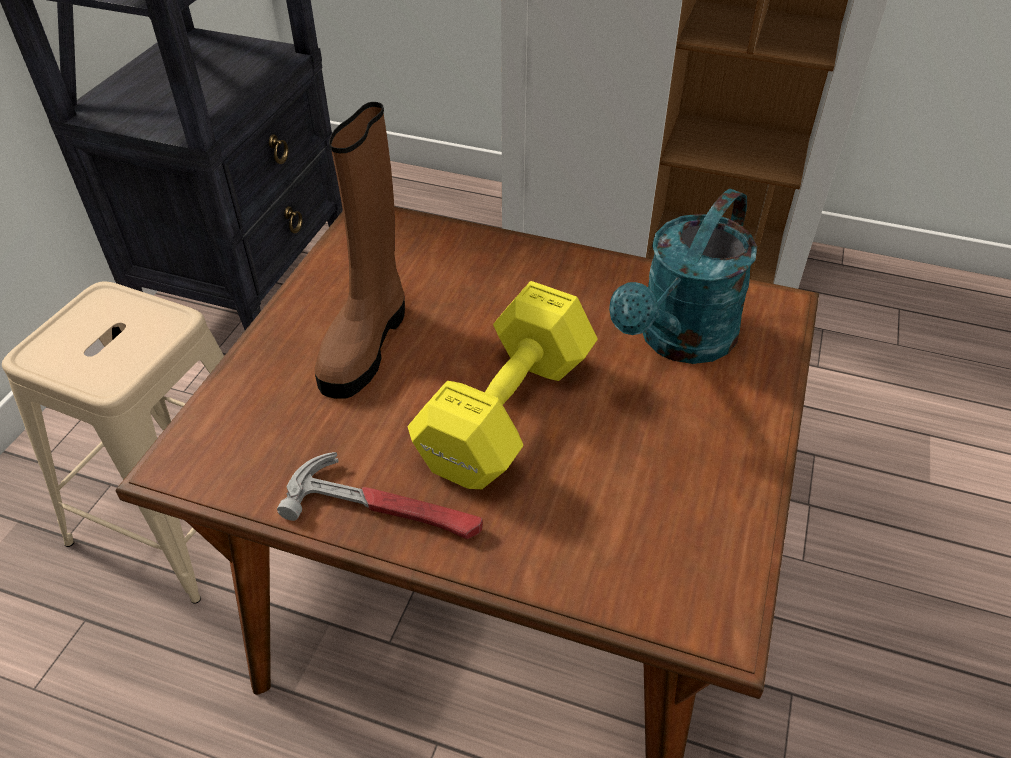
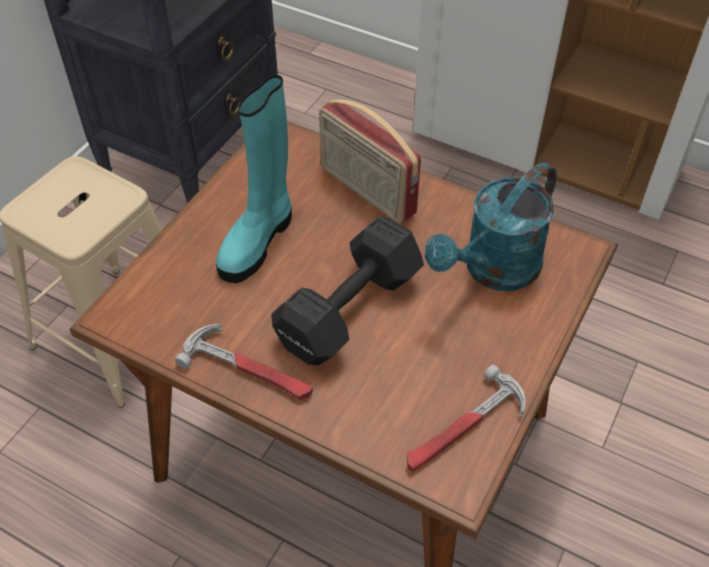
camera: 10 degrees right, 5 degrees up
(366, 343) = (258, 241): brown boot -> turquoise boot
(494, 269) = (366, 191): none -> radio
(503, 414) = (346, 311): yellow dumbbell -> black dumbbell
(702, 545) = (463, 429): none -> hammer

